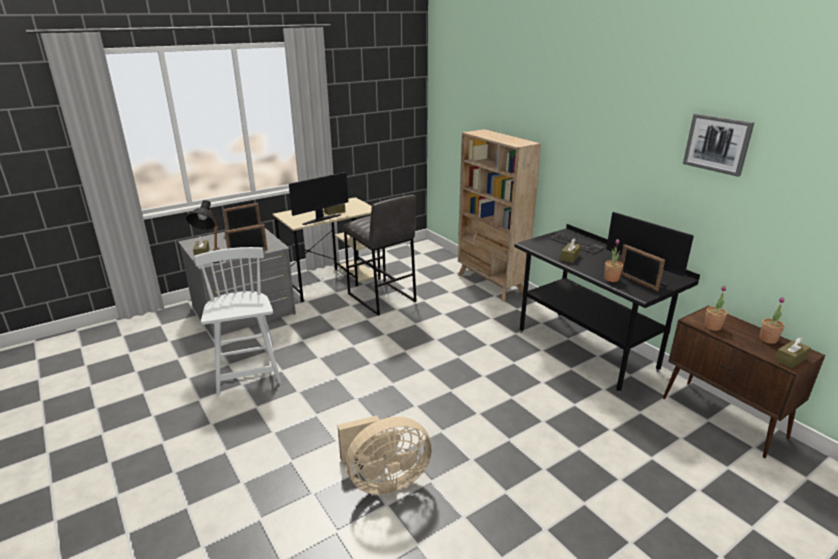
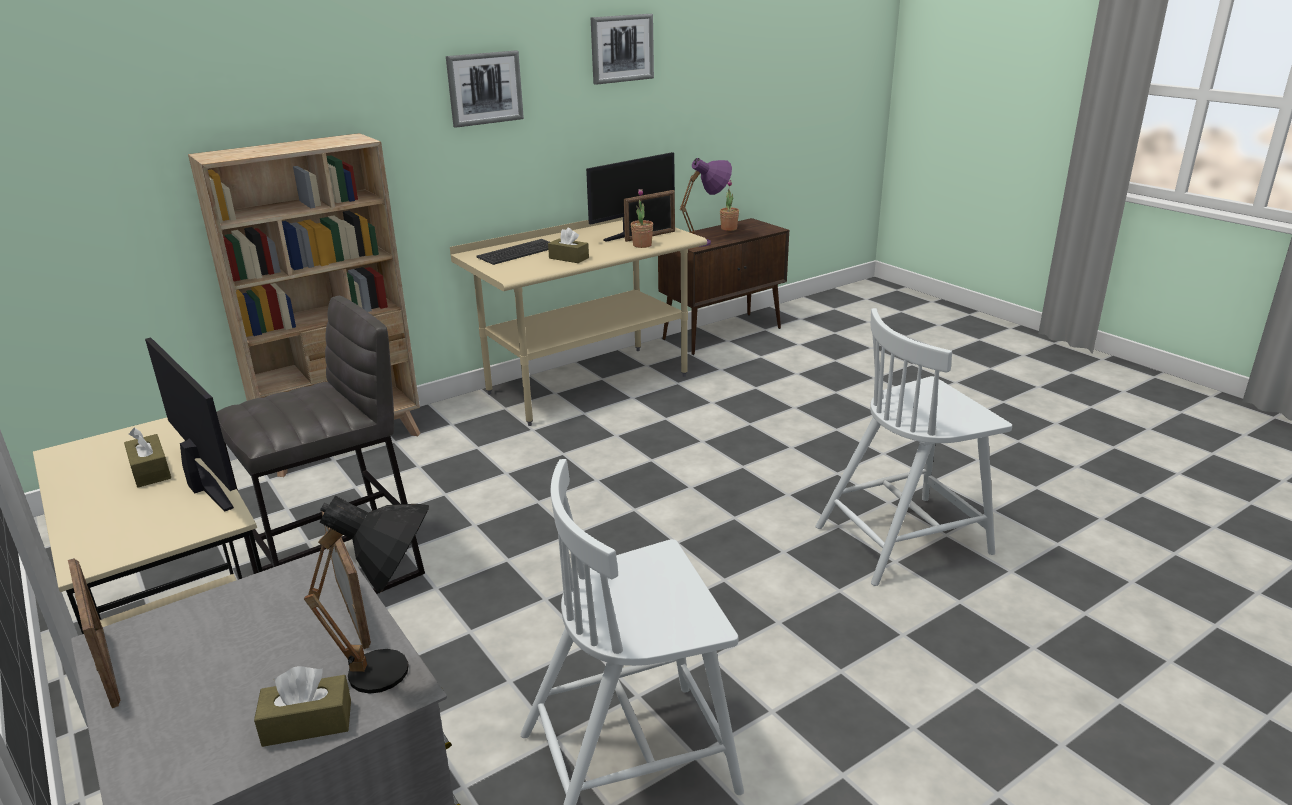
camera: 90 degrees left, 0 degrees up
(384, 480) = (905, 538): beige fan -> white chair
(586, 350) = (588, 384): black desk -> beige desk
(609, 141) = (484, 88): none -> picture
(712, 327) = (707, 242): potted plant -> purple table lamp
(790, 359) = (764, 227): brown tissue box -> none

